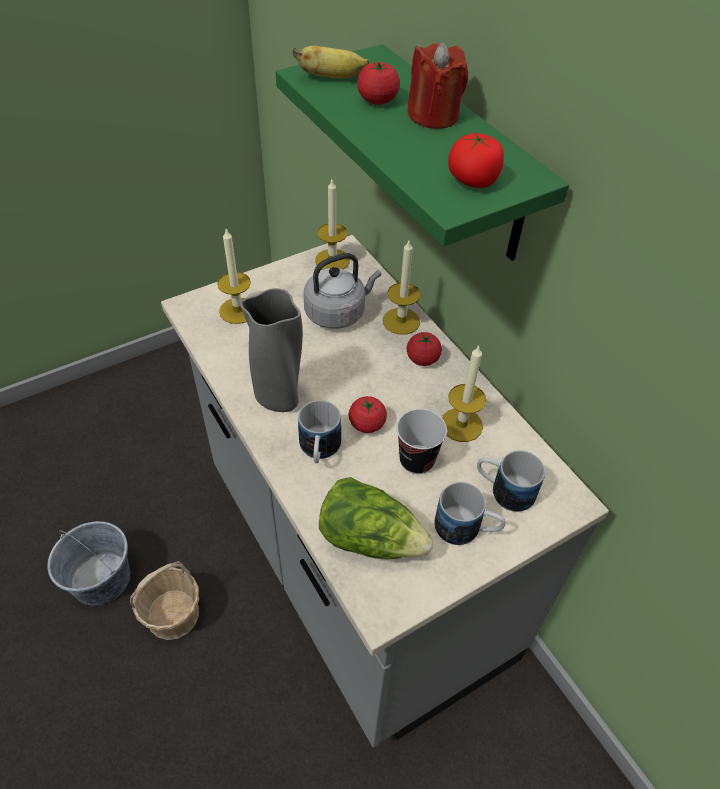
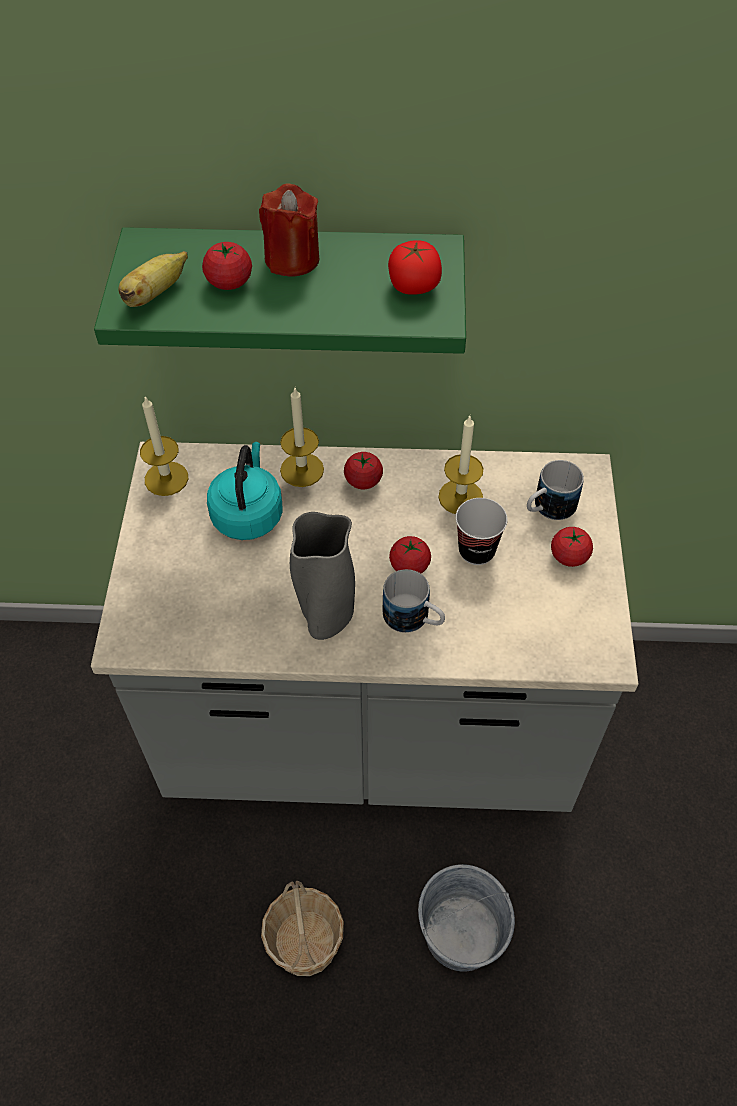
camera: 55 degrees left, 5 degrees up
(101, 579) = (206, 1005): grey bucket -> grey bucket (462, 933)
(238, 310) = (171, 598): candle -> none
(338, 313) = (248, 513): grey kettle -> turquoise kettle
(370, 537) = (533, 629): lettuce -> none
(466, 529) = (569, 556): mug -> tomato

